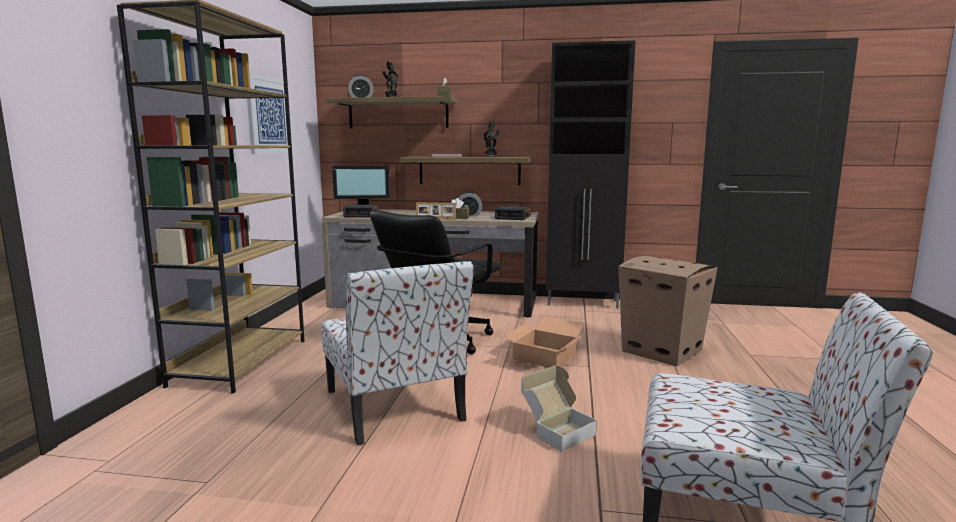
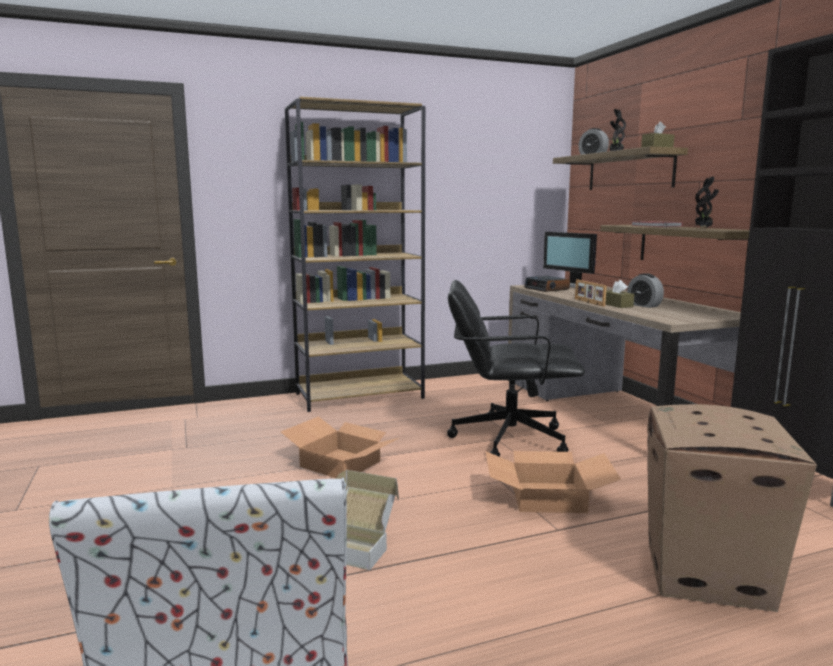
camera: 60 degrees right, 0 degrees up
(268, 115) = (473, 180): picture -> none
(395, 406) = (338, 464): chair -> cardboard box
(513, 217) = (679, 316): alarm clock -> none

